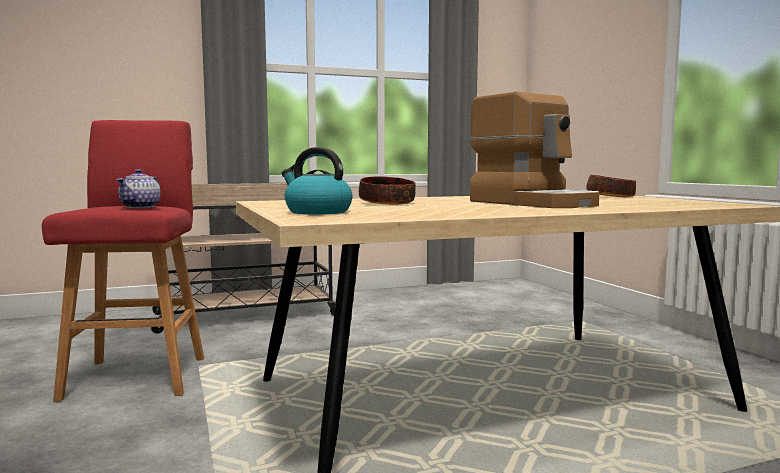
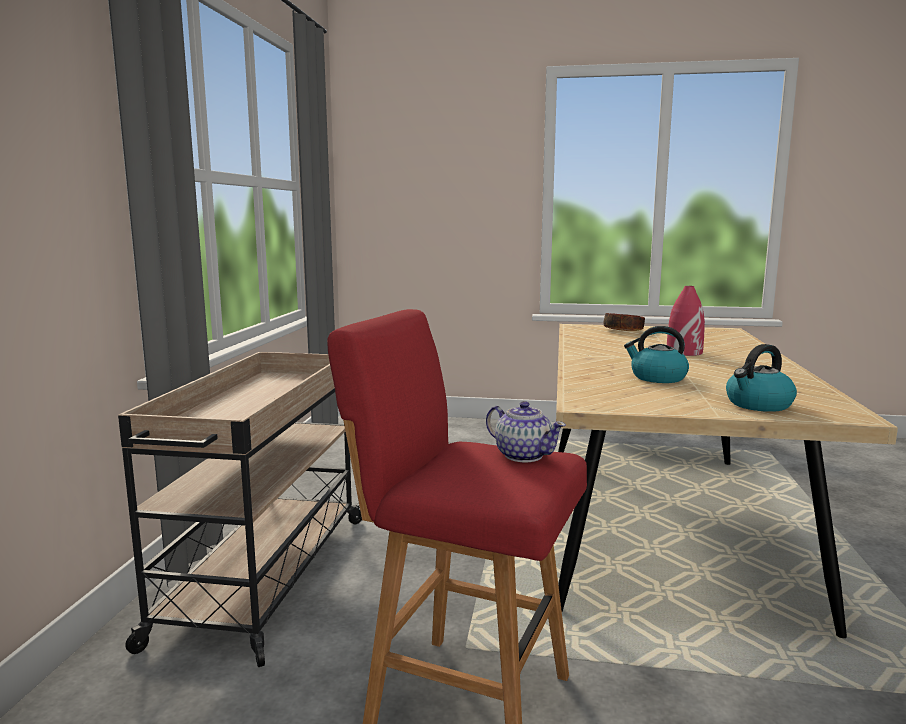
camera: 60 degrees left, 5 degrees up
(386, 203) = (657, 378): bowl -> kettle
(534, 203) = (683, 352): coffee machine -> red vase

